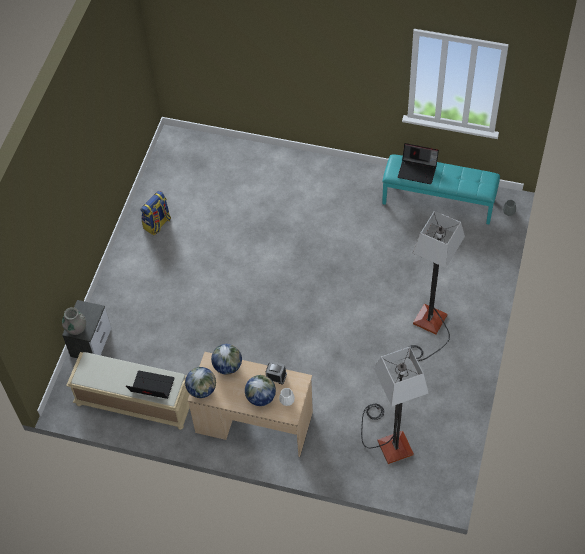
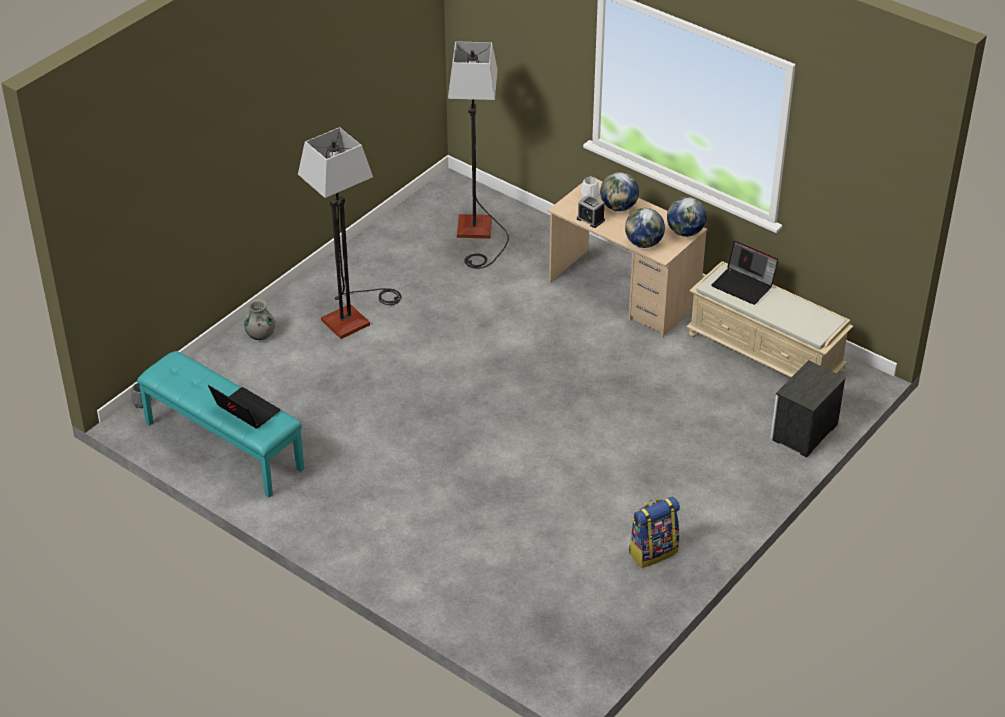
camera: 160 degrees left, 15 degrees down
(76, 328) = (823, 378): grey vase -> grey vase (260, 334)

